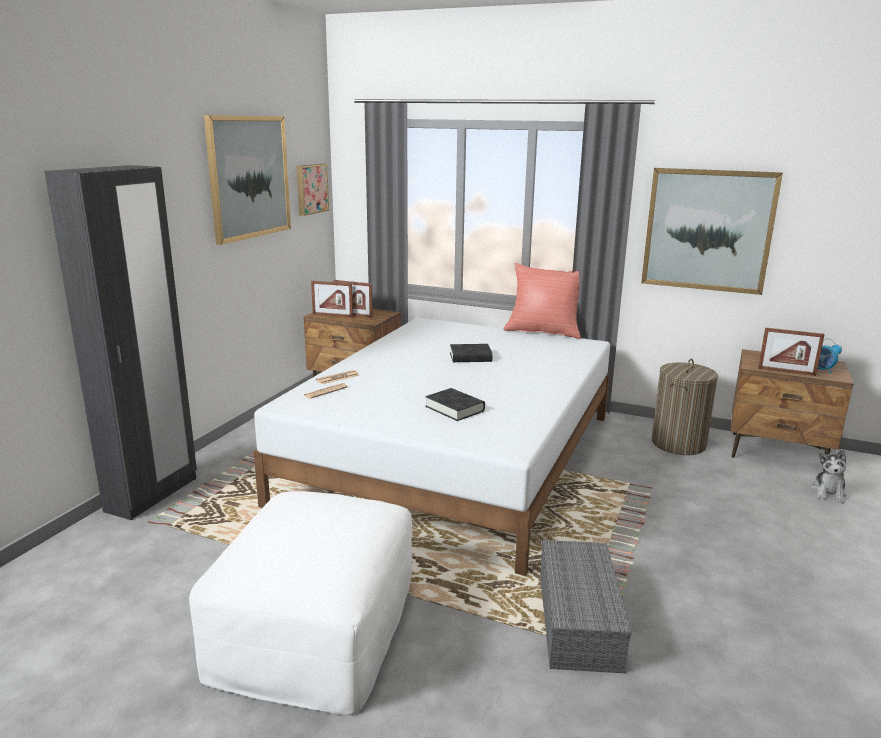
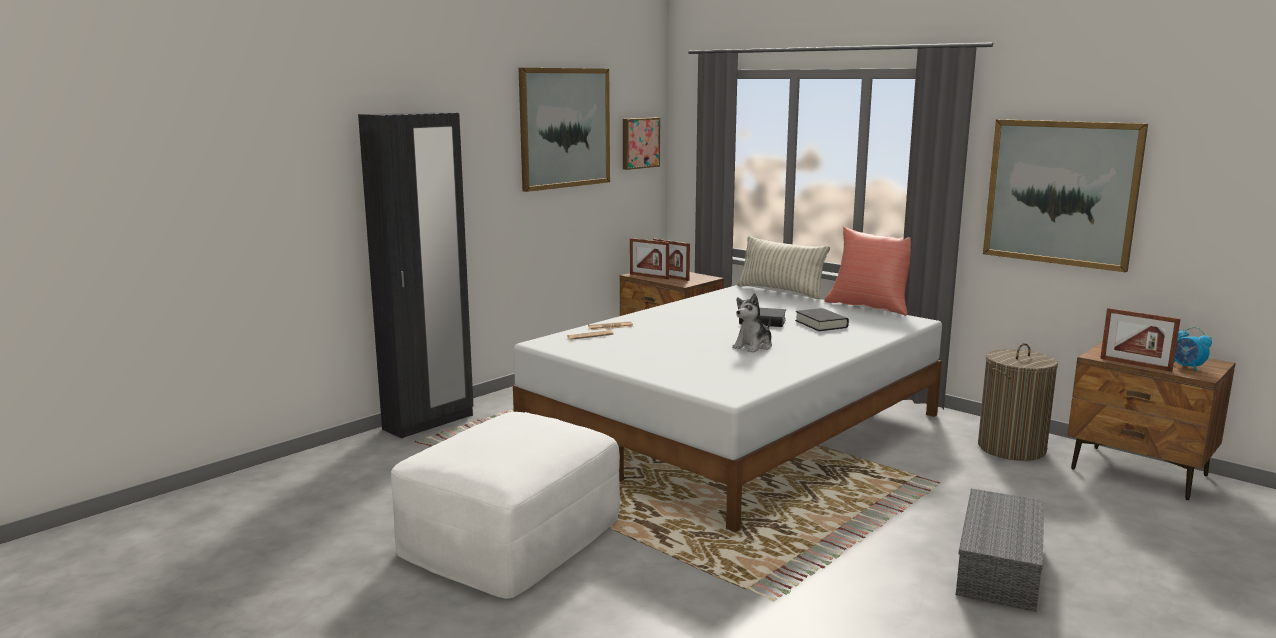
camera: 20 degrees right, 5 degrees down
(454, 409) = (703, 360): black book -> black book (821, 324)
(458, 322) = (780, 291): none -> pillow
(580, 622) = (765, 576): grey storage box -> grey storage box (1000, 568)
(828, 493) = (1172, 518): plush toy -> plush toy (753, 346)

